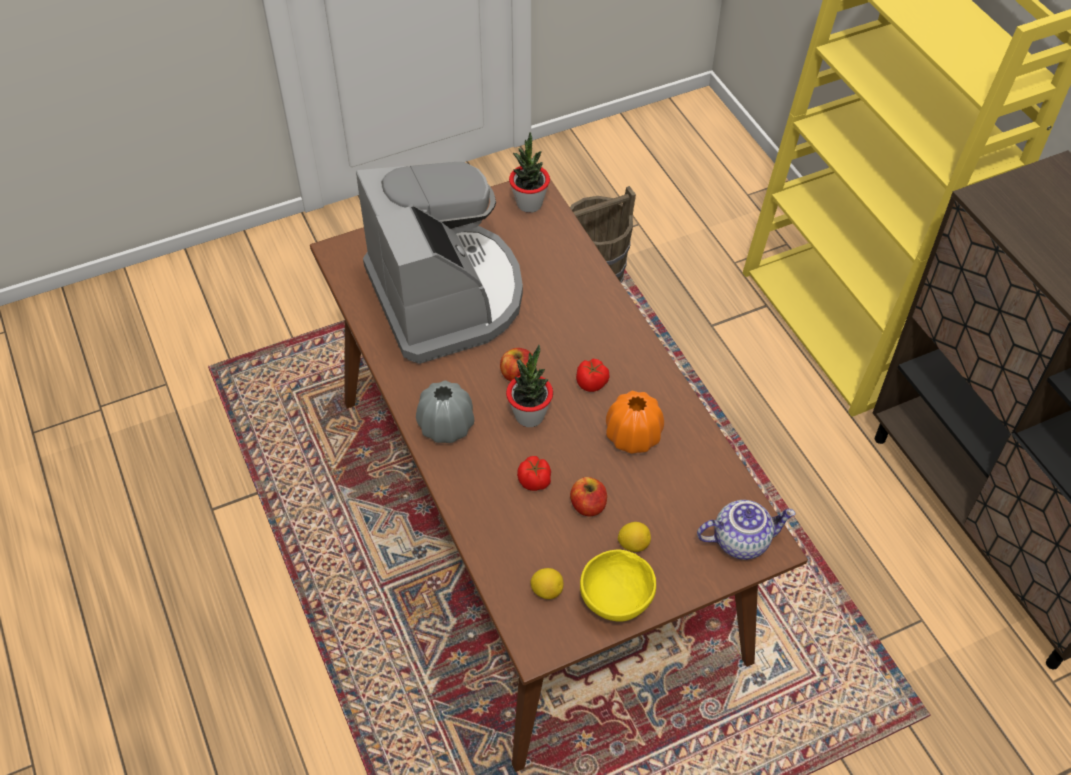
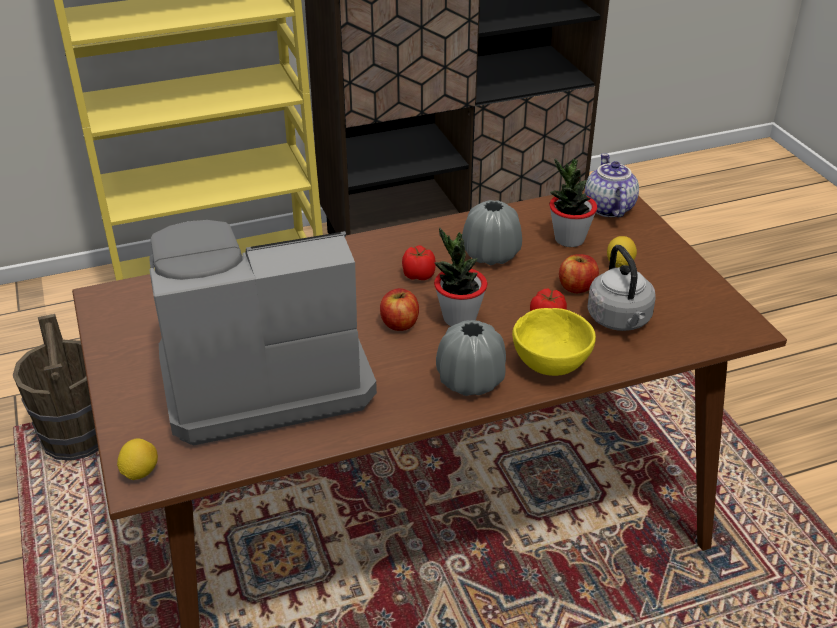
camera: 85 degrees left, 15 degrees down
(529, 203) = (128, 302): potted plant -> potted plant (569, 239)
(539, 538) = (620, 320): none -> grey kettle
(547, 590) = (681, 318): lemon -> lemon (140, 472)
(617, 600) = (684, 277): yellow bowl -> yellow bowl (551, 363)
(633, 436) = (490, 254): orange vase -> grey vase

